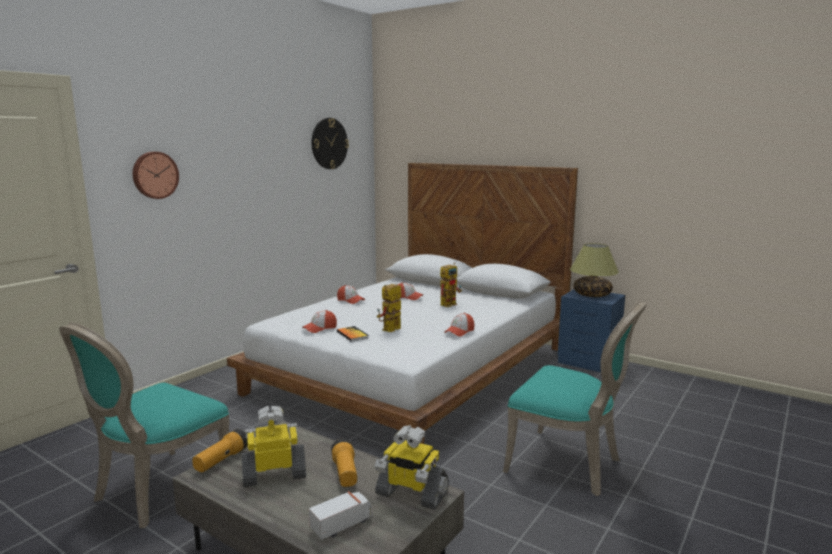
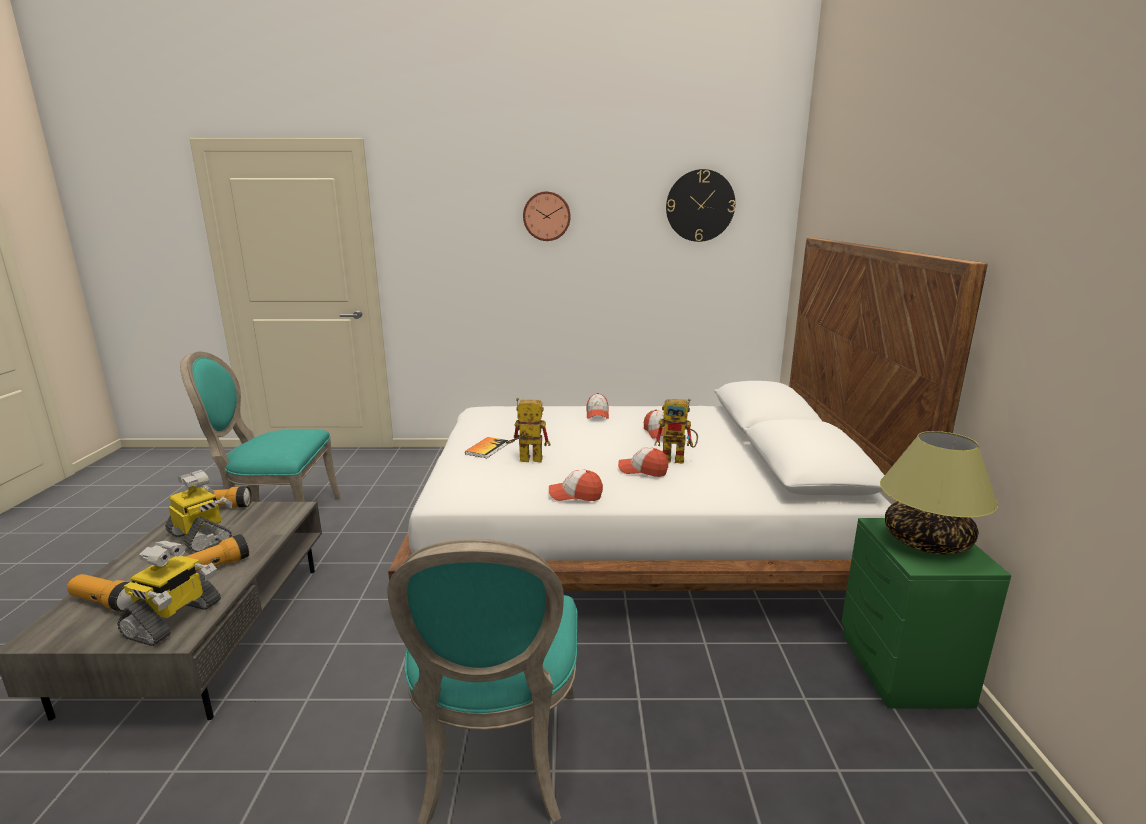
camera: 55 degrees right, 5 degrees up
(154, 175) = (442, 235): wall clock -> wall clock (546, 216)
(320, 328) = (486, 431): cap -> cap (643, 470)
(342, 525) = (106, 602): toy truck -> flashlight
(411, 494) = (174, 620): toy robot -> toy robot turned 150 degrees counterclockwise
(589, 362) = (902, 671): blue nightstand -> green nightstand

